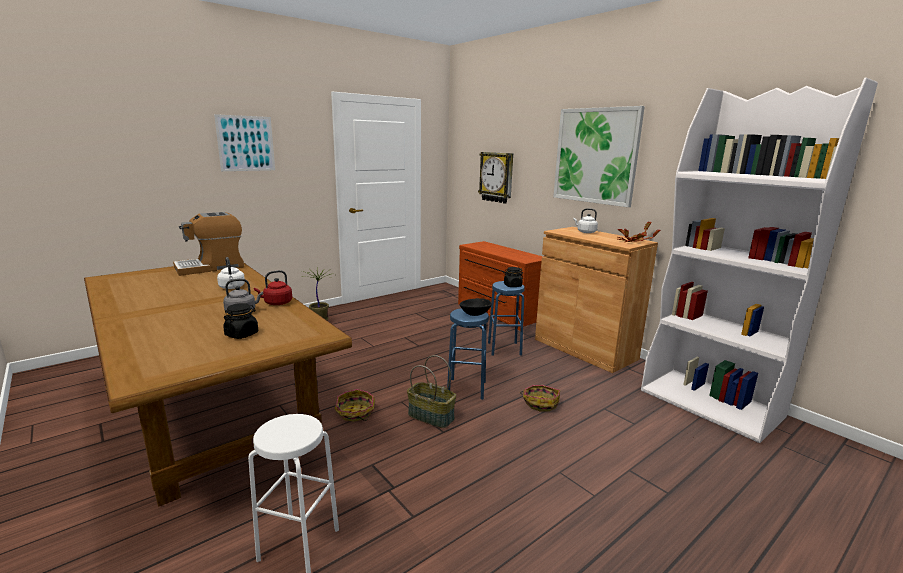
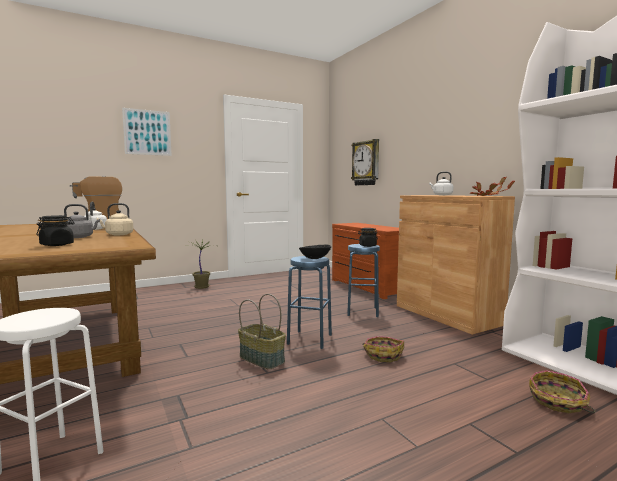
camera: 10 degrees right, 10 degrees down
(276, 303) = (118, 234): red kettle -> beige kettle
(355, 413) = (189, 352): basket -> basket (558, 402)
(596, 156) = (449, 125): picture -> none

